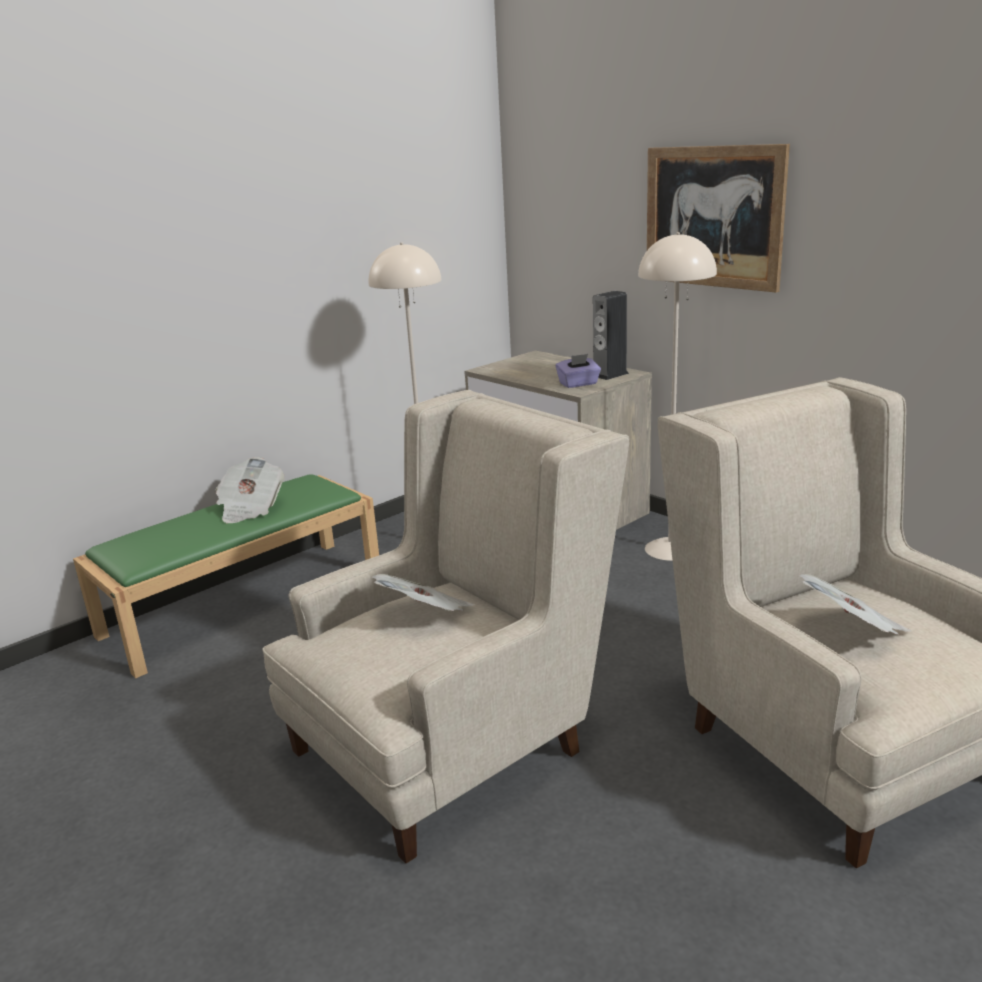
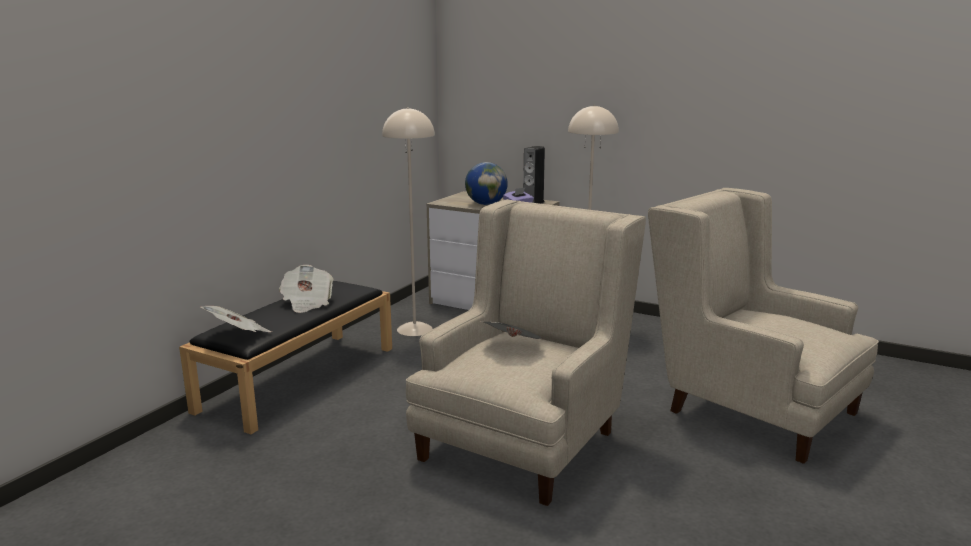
camera: 20 degrees left, 5 degrees down
(246, 601) = (300, 377): green bench -> black bench
(541, 374) = (486, 204): none -> globe
(713, 217) = (605, 97): picture -> none
(852, 630) = (772, 329): newspaper -> newspaper (238, 335)

